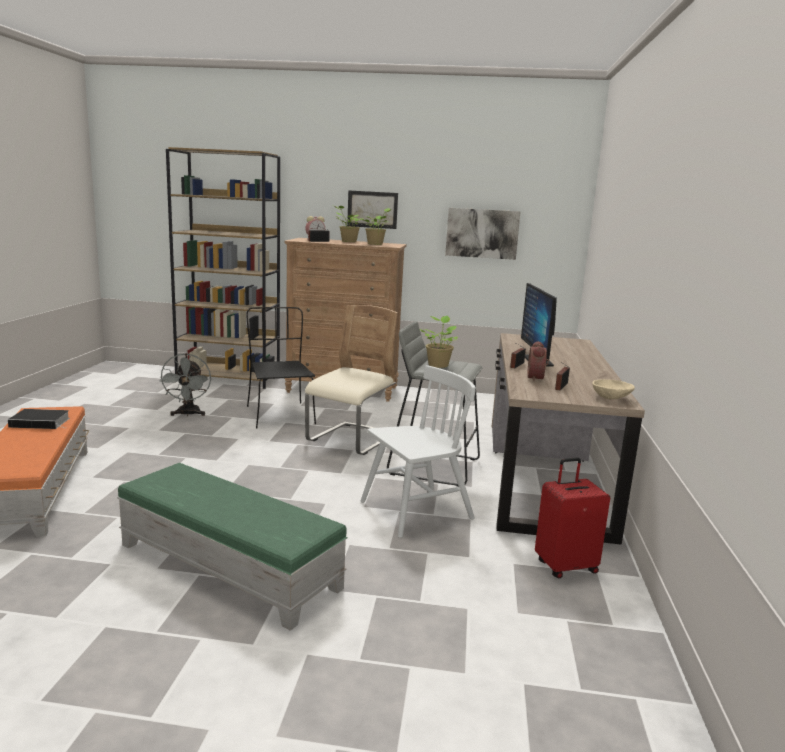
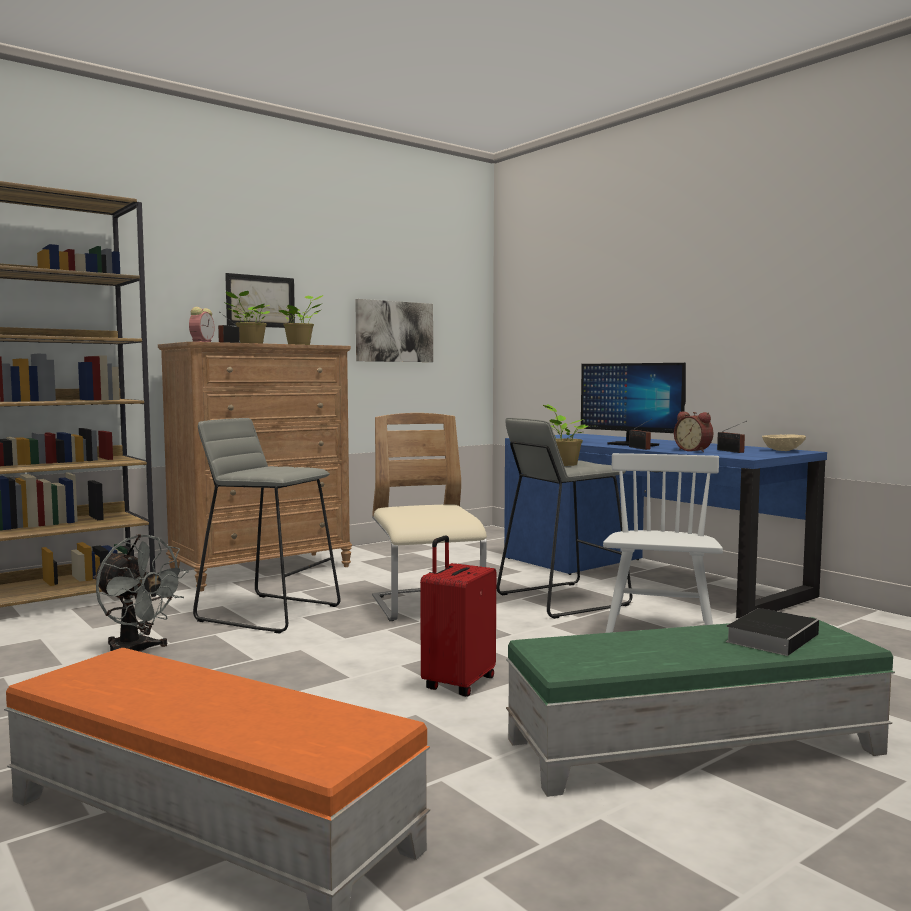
camera: 45 degrees left, 10 degrees down
(42, 422) = (146, 681): book -> book (772, 637)
(279, 414) = (269, 613): black chair -> grey stool
(543, 475) = (646, 576): brown desk -> blue desk
(565, 566) = (839, 623): red suitcase -> red suitcase (457, 684)

